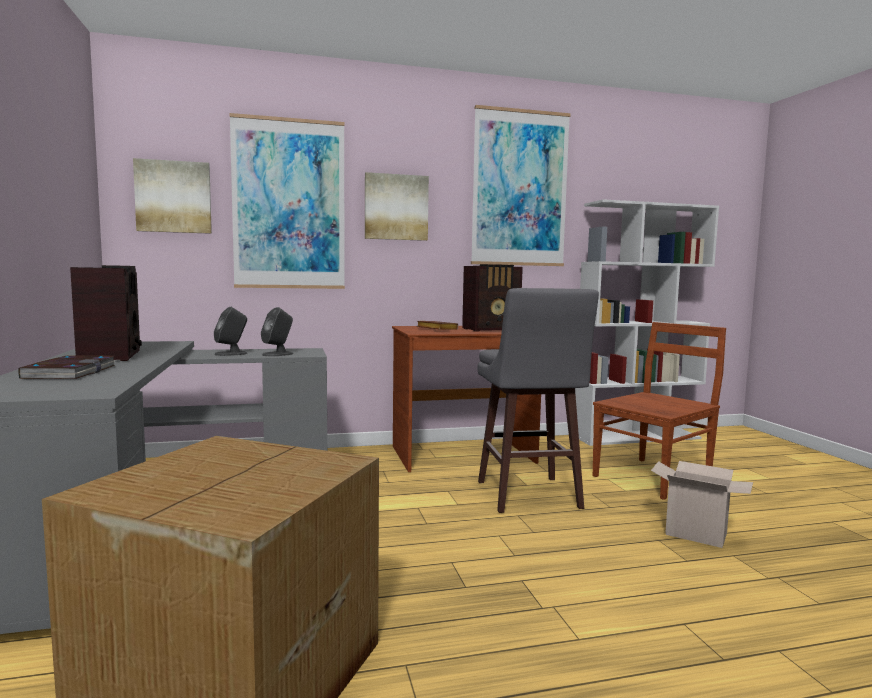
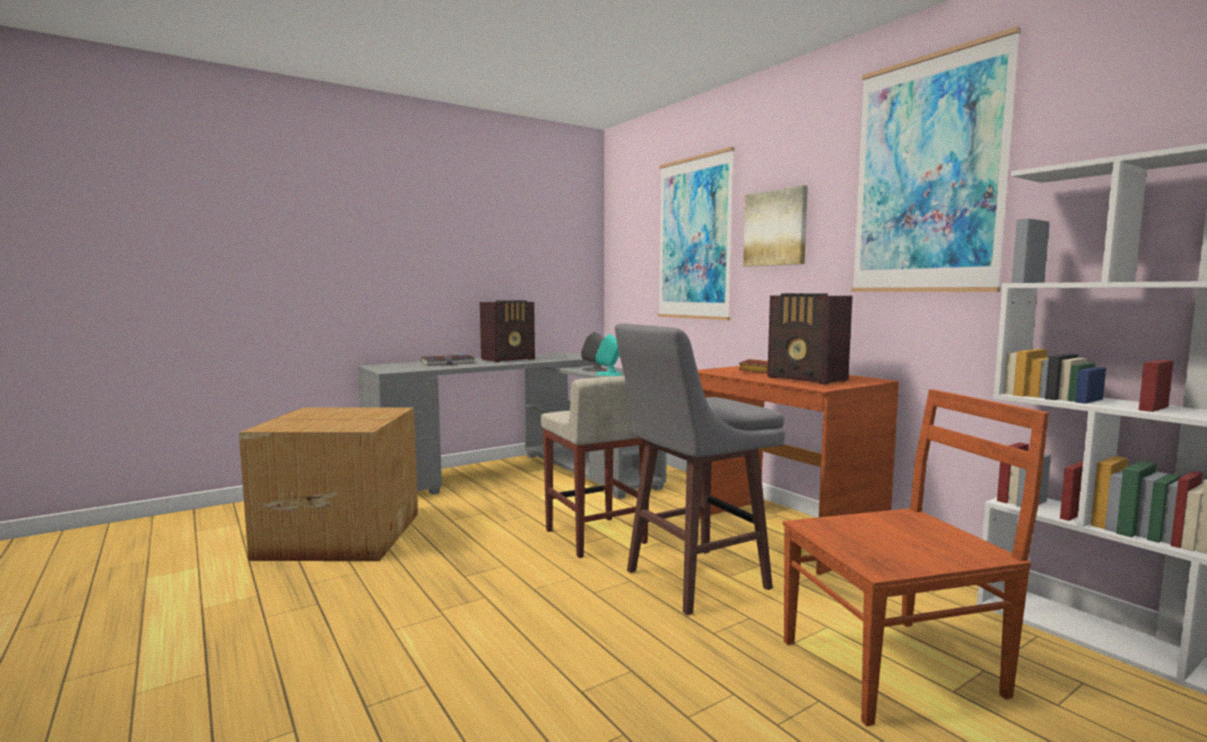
camera: 70 degrees right, 0 degrees up
(173, 197) = (633, 243): picture -> none
(278, 354) = (609, 374): grey speaker -> turquoise speaker
(415, 512) = (596, 537): none -> beige stool
(653, 477) = (895, 667): brown chair -> brown chair turned 45 degrees counterclockwise
(698, 534) = (678, 704): cardboard box -> none

